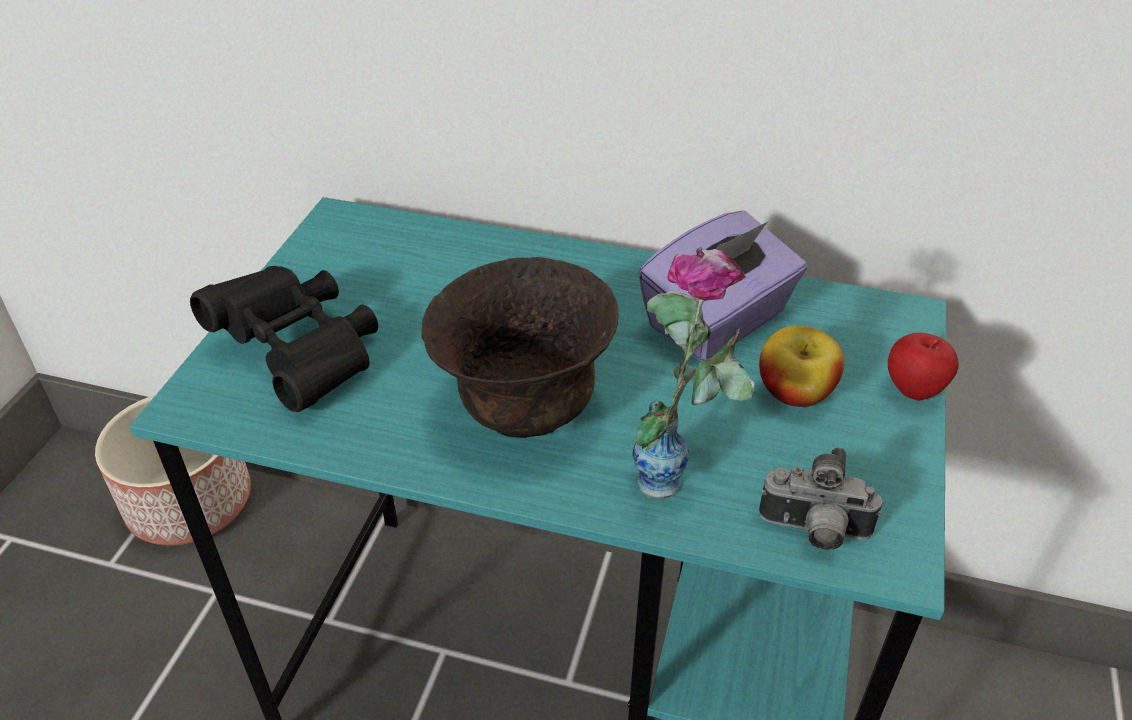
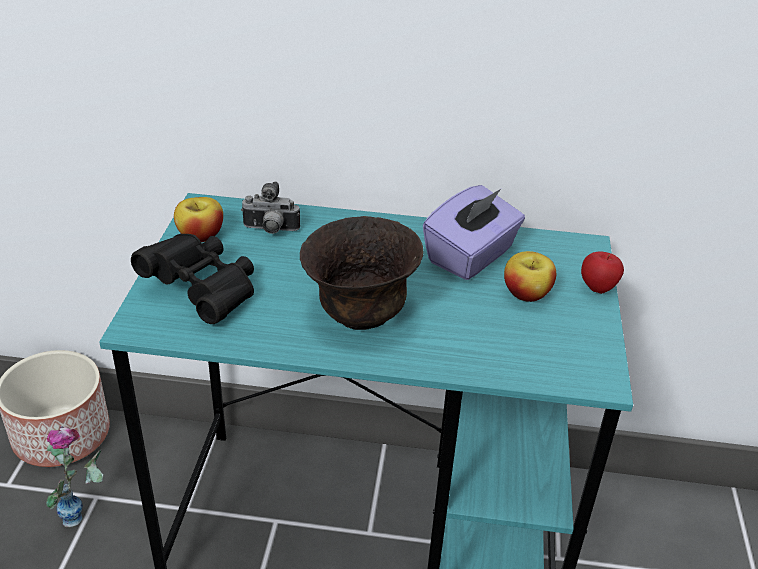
camera: 10 degrees left, 5 degrees down
(321, 265) = (200, 236): none -> apple
(685, 472) = (468, 343): vase -> vase (86, 513)
(814, 532) = (551, 369): camera -> camera (270, 230)

